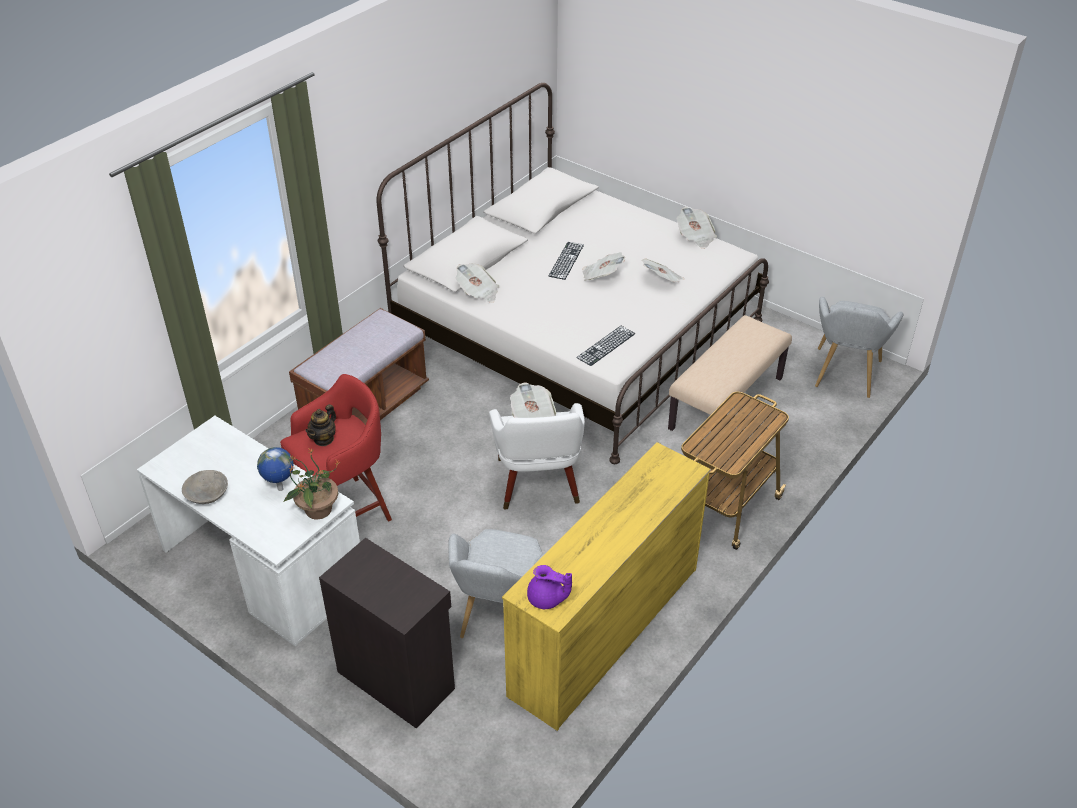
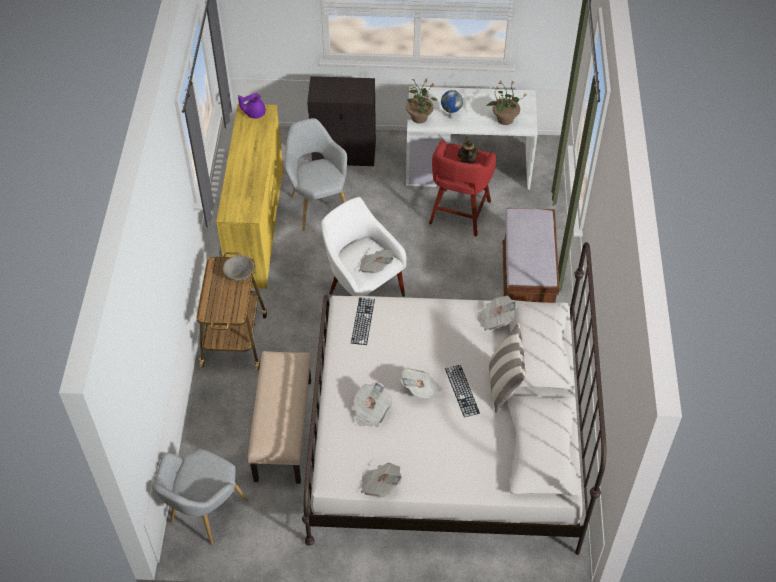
camera: 145 degrees right, 10 degrees up
(207, 495) = (483, 96): grey bowl -> grey bowl (239, 272)
(224, 452) = (504, 119): none -> potted plant
(525, 249) = (504, 385): none -> pillow
(844, 377) = (204, 514): grey armchair -> grey armchair turned 135 degrees counterclockwise

